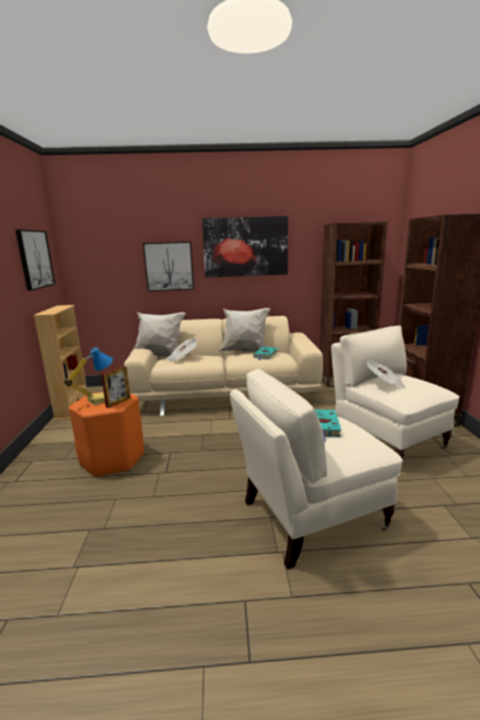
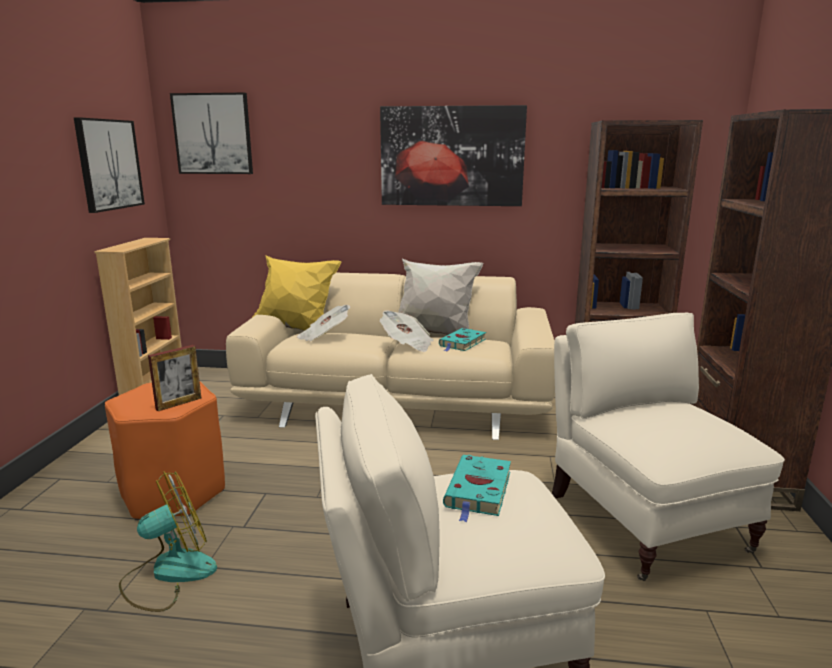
camera: 10 degrees right, 0 degrees up
(98, 400) = (153, 395): table lamp -> none
(133, 503) = (169, 573): none -> fan
(159, 356) = (296, 329): white pillow -> yellow pillow
(169, 266) = (325, 184): picture -> picture (213, 134)
(384, 383) = (638, 418): newspaper -> newspaper (407, 345)

